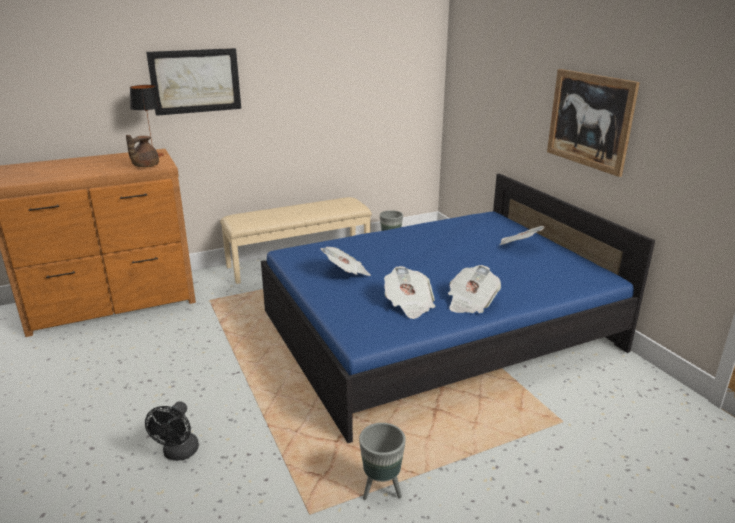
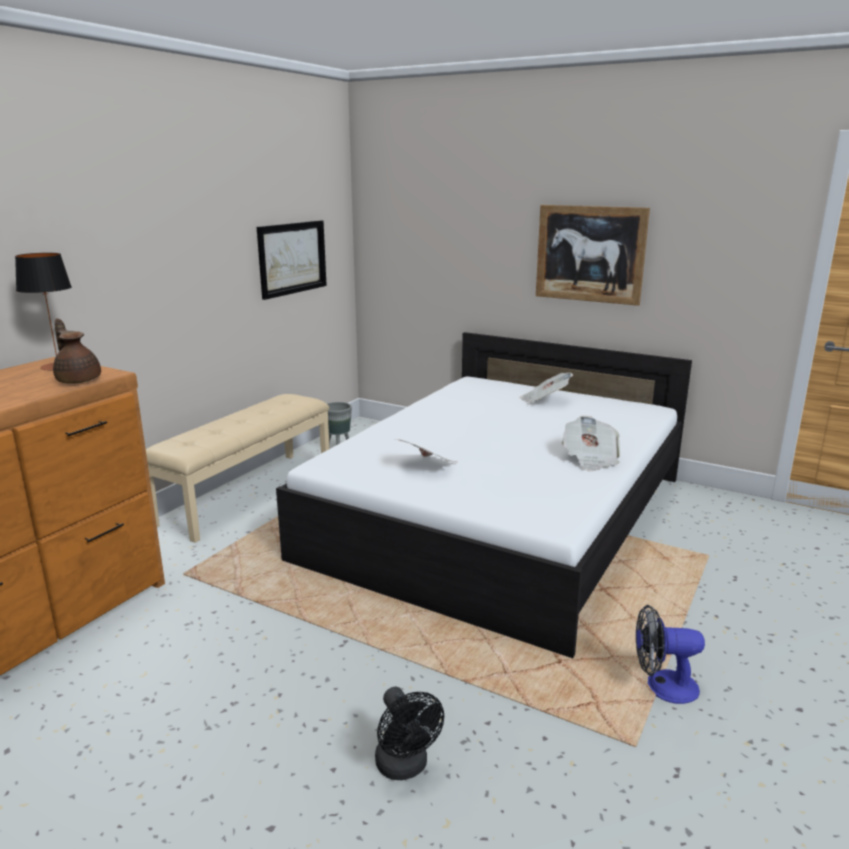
camera: 35 degrees left, 5 degrees down
(144, 166) = (78, 380): brown teapot -> brown teapot turned 150 degrees clockwise
(195, 81) = (89, 247): picture -> picture (292, 258)
(381, 490) = (662, 686): grey planter -> fan
(409, 305) = (541, 478): newspaper -> none
(437, 330) = (501, 516): blue bed -> white bed

